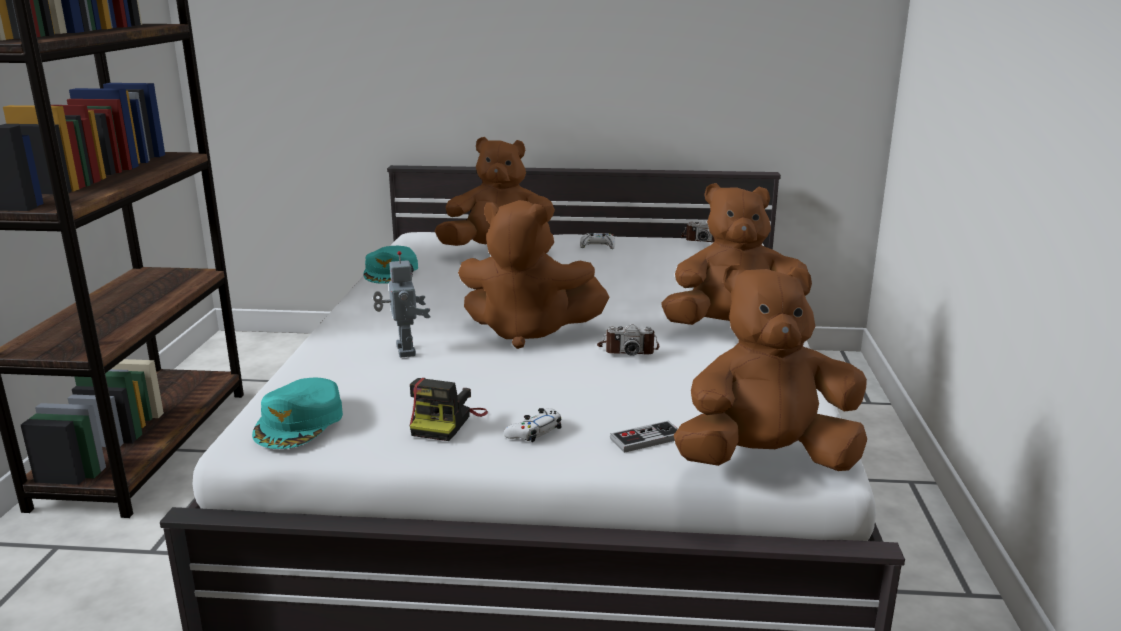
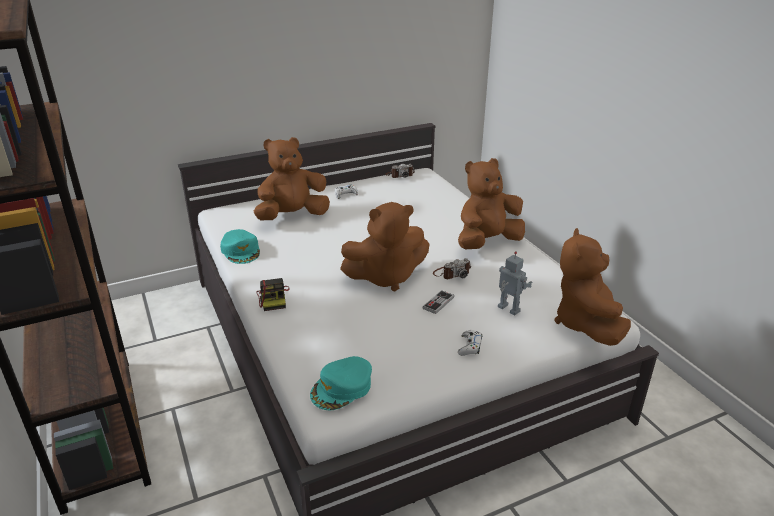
camera: 30 degrees left, 10 degrees up
(300, 422) = (342, 388): turquoise cap -> turquoise cap turned 60 degrees clockwise
(403, 350) = (334, 314): toy robot -> toy robot (507, 310)
(446, 422) = (419, 357): camera -> camera (273, 298)
(646, 439) = (525, 331): game controller -> game controller (438, 303)
(766, 460) = (586, 324): brown plush toy -> brown plush toy turned 45 degrees counterclockwise

